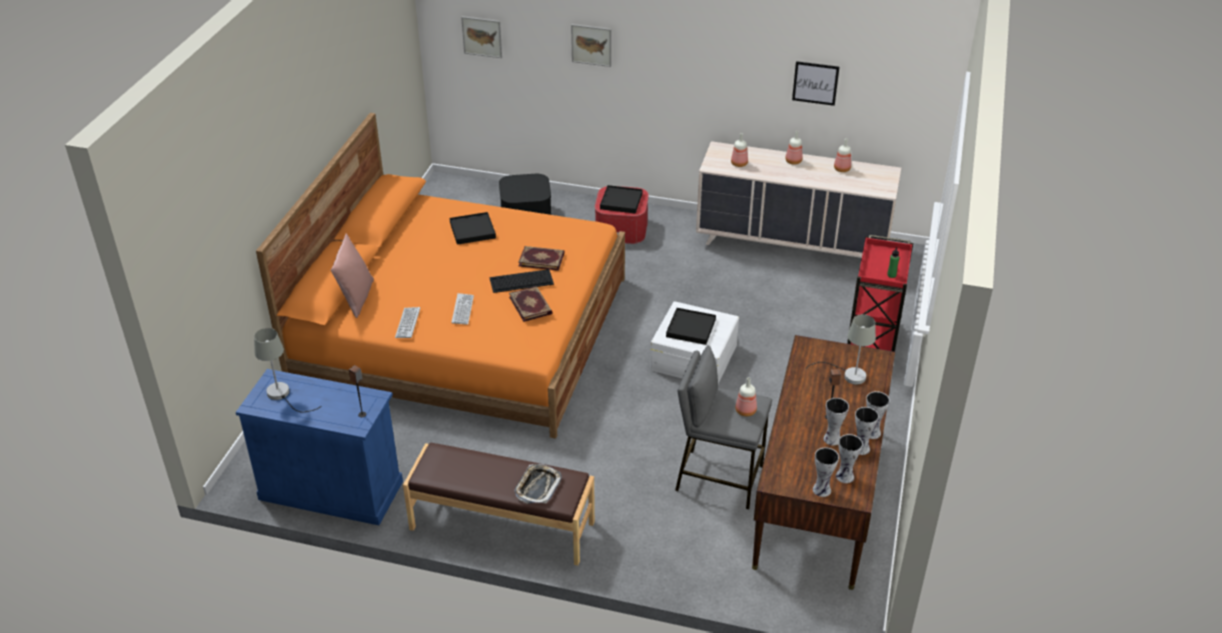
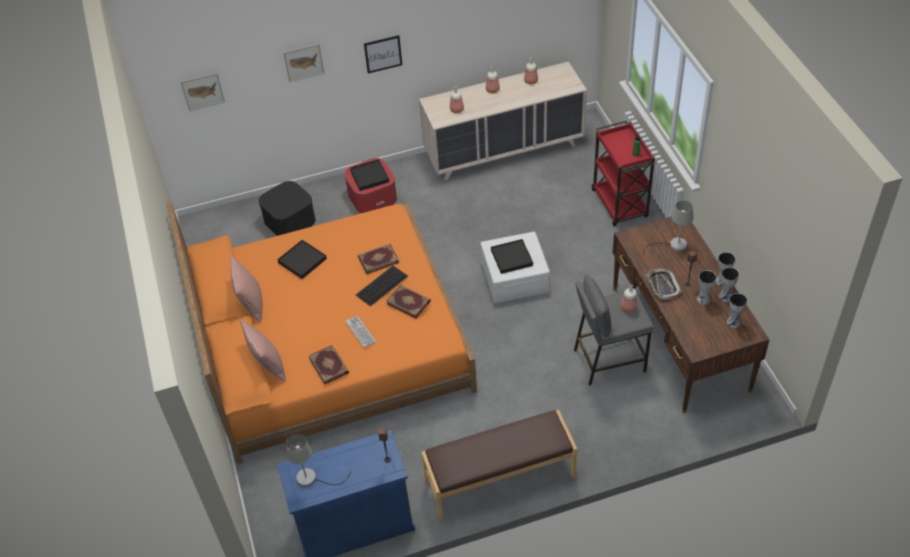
camera: 30 degrees left, 10 degrees up
(393, 244) = (251, 304): none -> pink pillow
(407, 323) = (329, 365): keyboard -> book
(538, 487) = (532, 439): tray -> tray (662, 285)
(815, 83) = (493, 24): picture -> picture (383, 54)
(822, 489) = (729, 339): vase -> none

